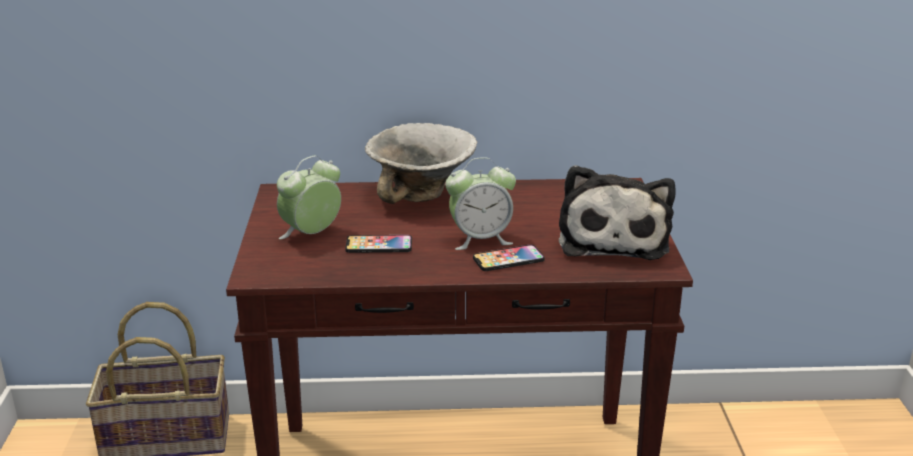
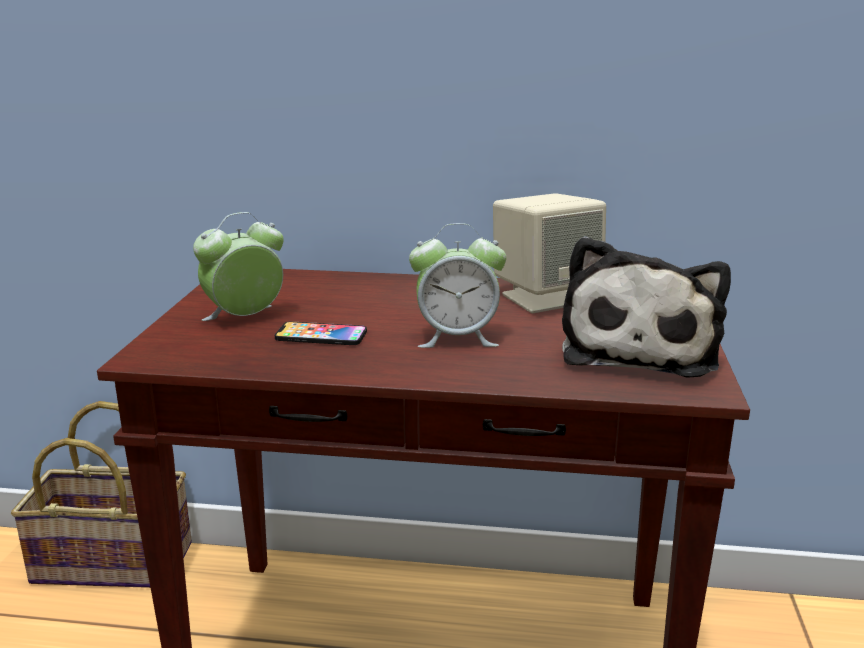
camera: 10 degrees right, 5 degrees down
(421, 196) = (403, 288): bowl -> none
(508, 259) = (485, 363): phone -> none
(533, 197) = (544, 298): none -> beige speaker

